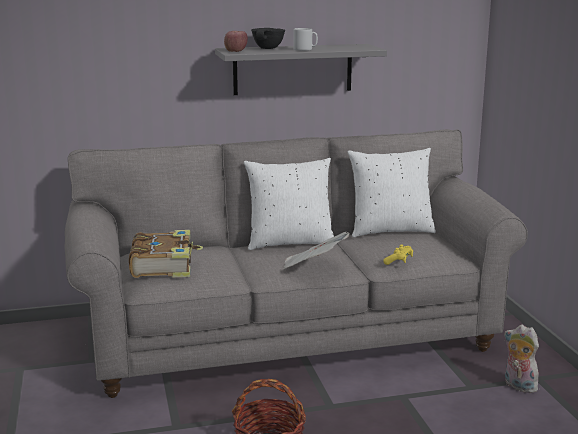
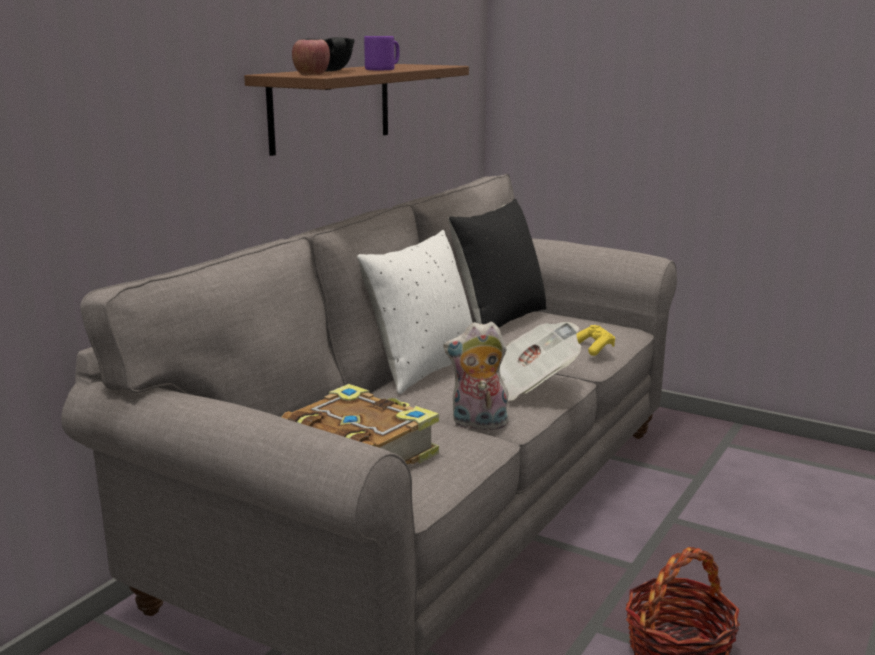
camera: 45 degrees left, 0 degrees up
(293, 69) = (331, 107): grey shelf -> brown shelf
(305, 49) = (383, 69): grey mug -> purple mug
(390, 230) = (499, 320): white pillow -> black pillow
(518, 386) = (726, 458): plush toy -> plush toy (478, 425)

